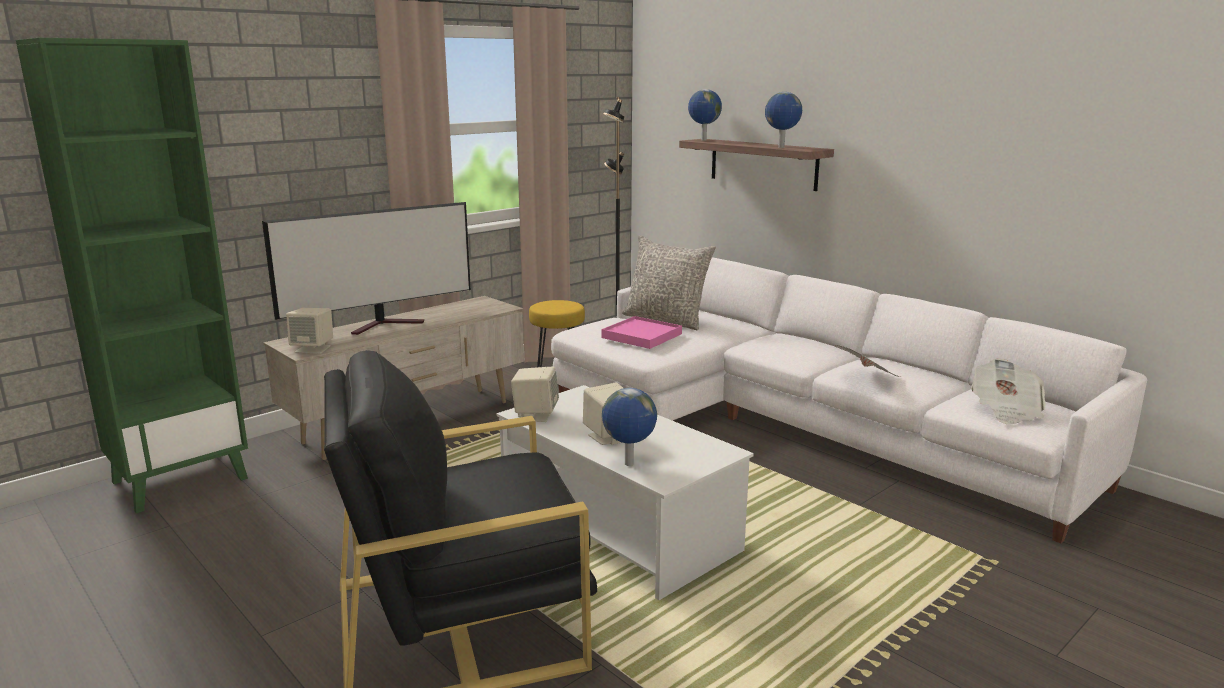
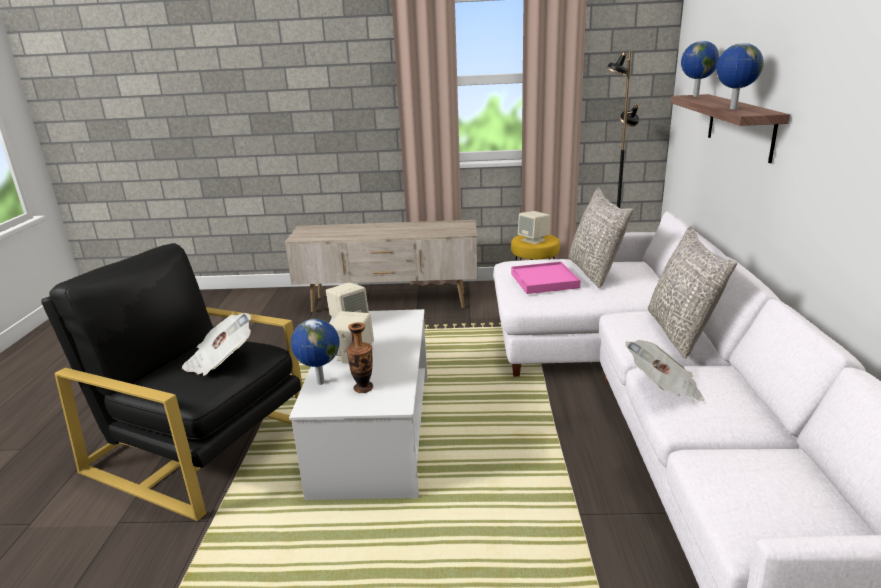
camera: 45 degrees right, 5 degrees up
(181, 479) = (243, 300): green bookcase -> none
(313, 349) = (306, 236): beige speaker -> beige speaker (533, 240)
(386, 324) = (374, 228): television -> none
(675, 453) = (363, 388): none -> vase
(808, 344) = (681, 332): none -> grey pillow
(1005, 410) = (756, 492): newspaper -> newspaper (220, 361)

